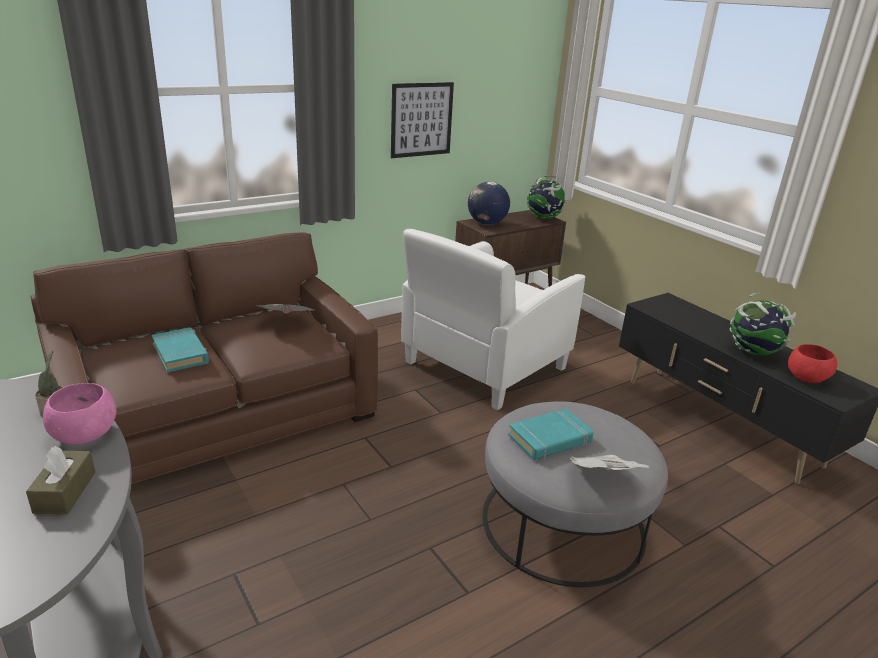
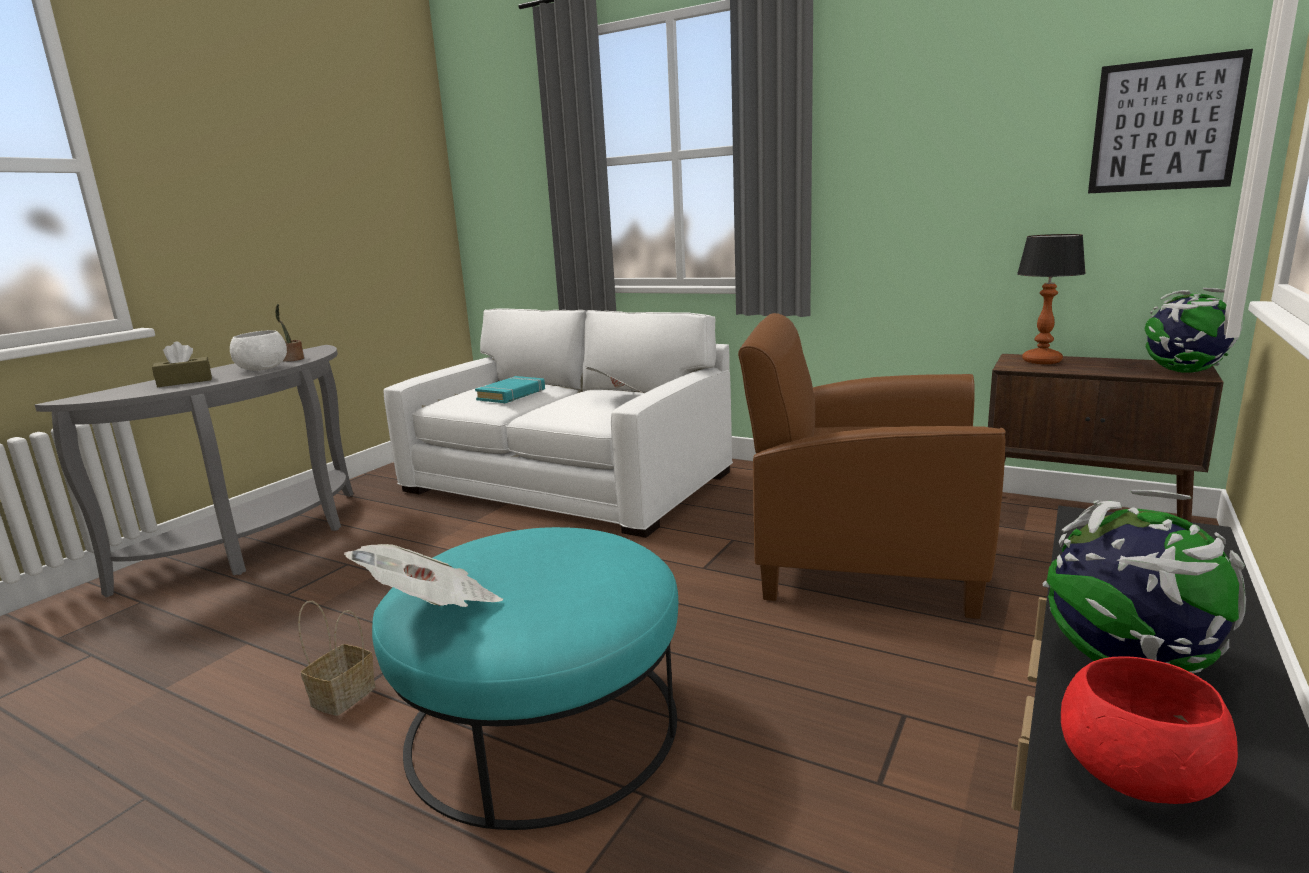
camera: 65 degrees right, 10 degrees down
(83, 435) = (261, 369): pink bowl -> white bowl
(219, 411) = (569, 481): brown sofa -> white sofa
(421, 119) = (938, 185): picture -> picture (1165, 125)
(472, 604) = (344, 695): none -> basket
(483, 366) = (863, 559): white armchair -> brown armchair
(486, 223) = (1041, 361): globe -> table lamp
(550, 439) = (511, 555): turquoise book -> none
(562, 523) = (542, 723): grey ottoman -> turquoise ottoman

